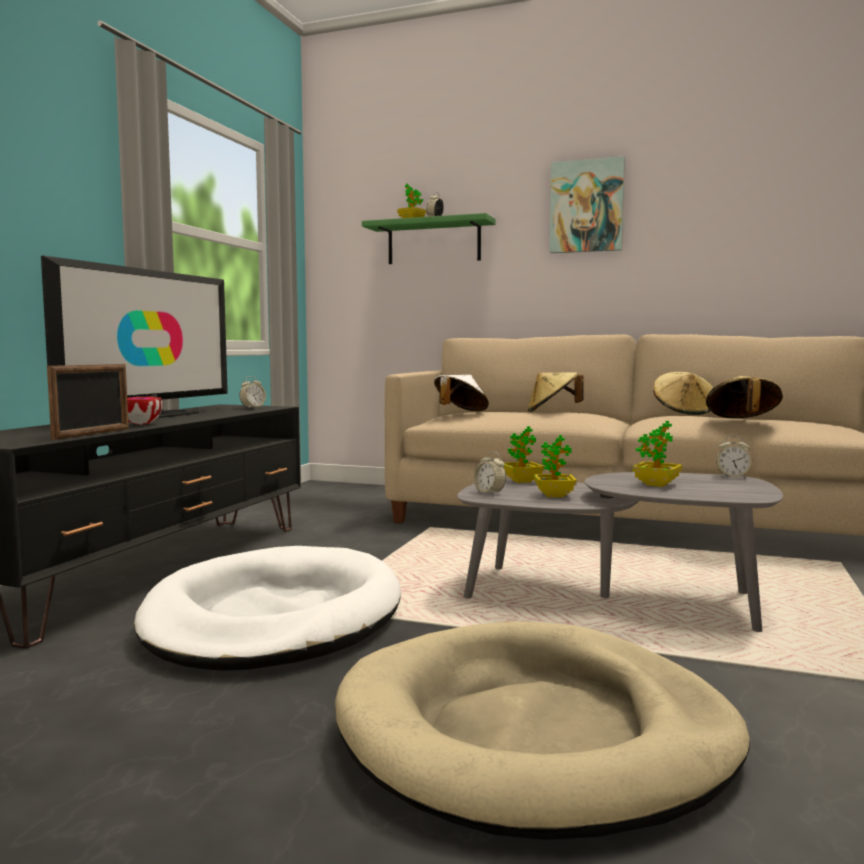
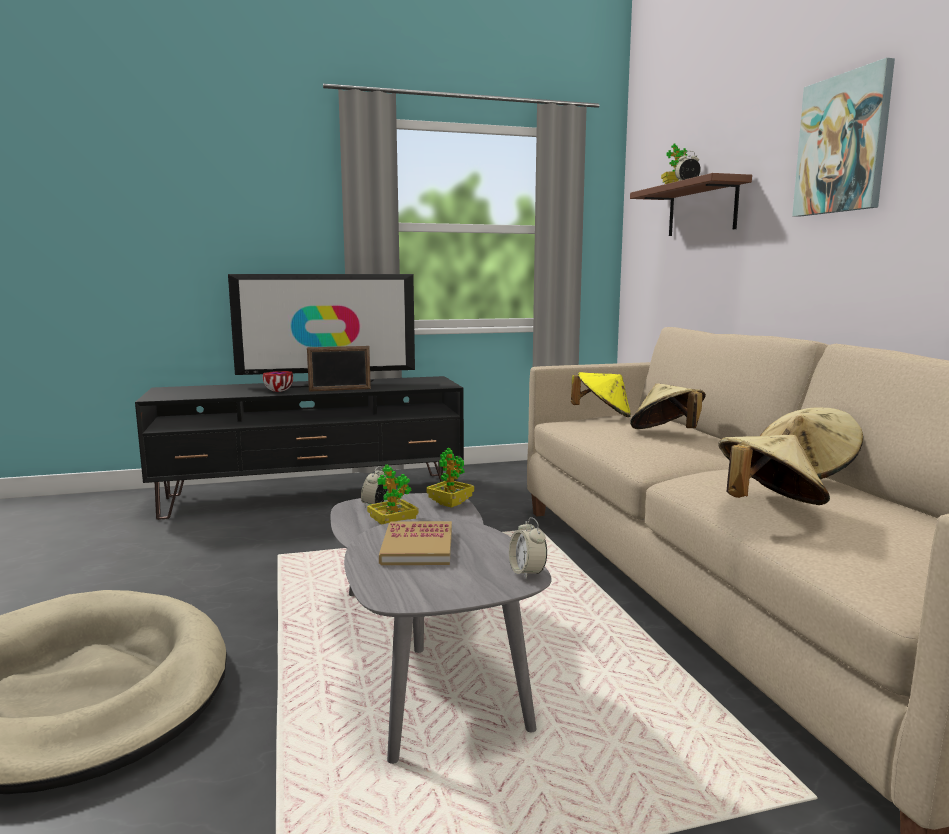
camera: 55 degrees right, 5 degrees up
(92, 434) = (215, 396): picture frame -> picture frame (340, 390)
(252, 407) = (428, 384): alarm clock -> none
(274, 617) = (250, 552): white dog bed -> none
(434, 242) = (702, 209): green shelf -> brown shelf
(460, 412) = (602, 415): white hat -> yellow hat
(656, 484) = (417, 547): potted plant -> book

